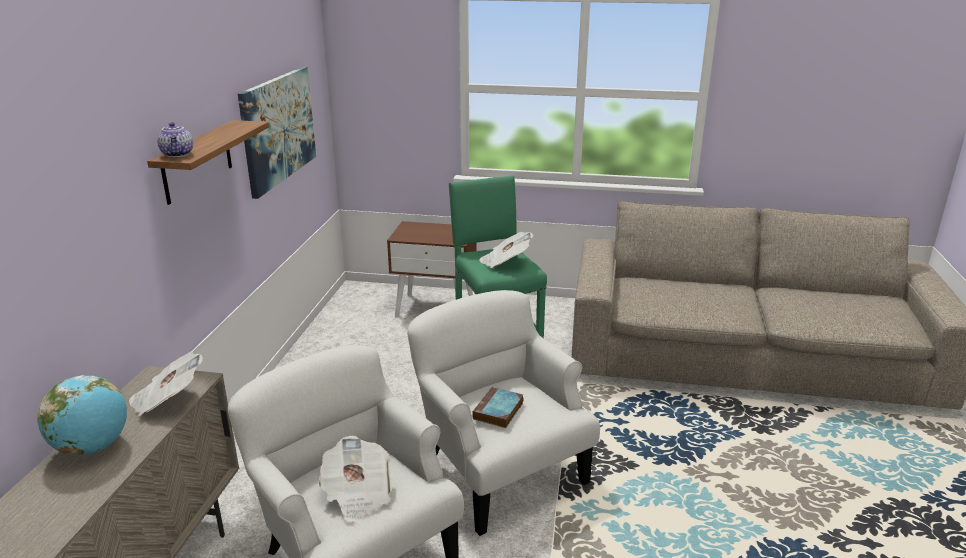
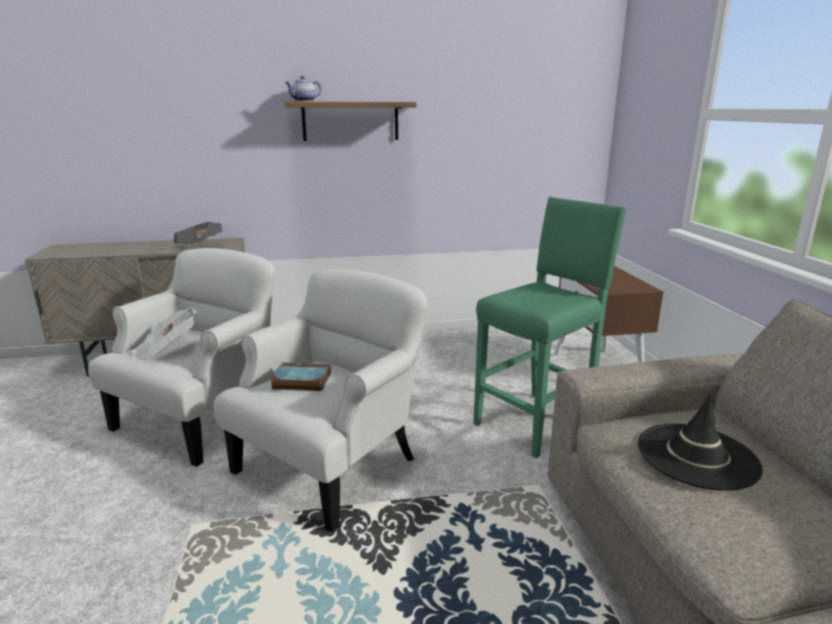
camera: 70 degrees right, 5 degrees down
(92, 447) = (146, 245): globe -> none
(278, 128) = (490, 130): picture -> none
(505, 262) = (540, 299): newspaper -> none
(672, 296) = (697, 456): none -> black hat

